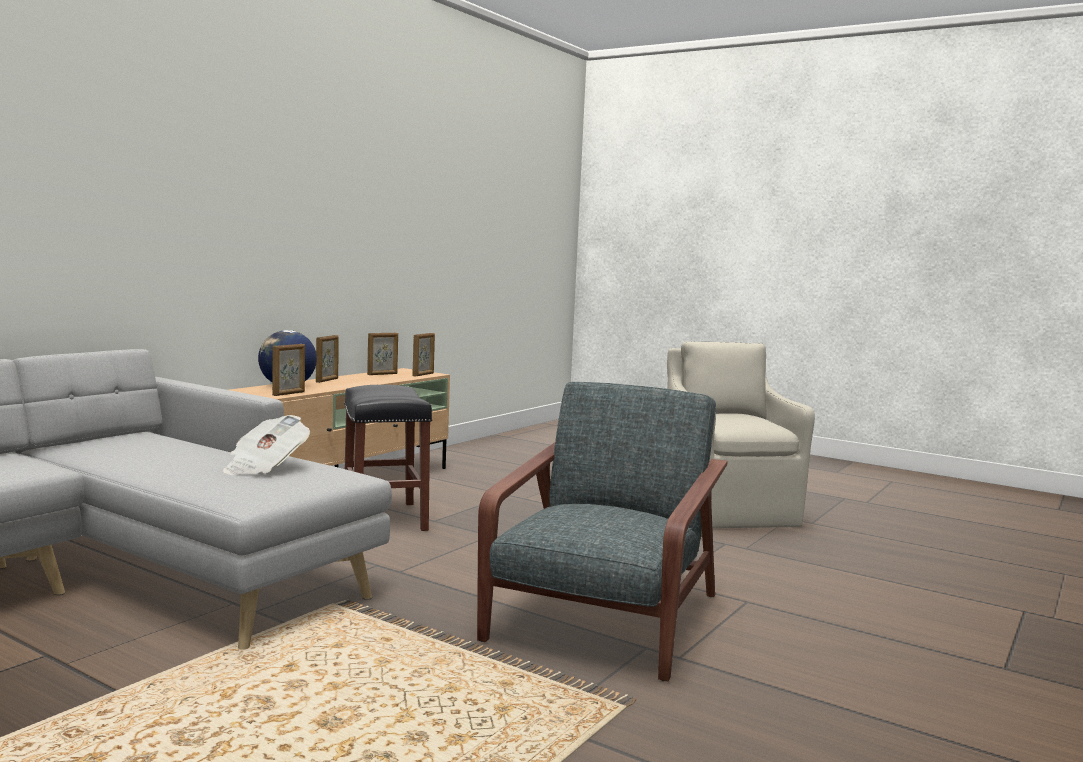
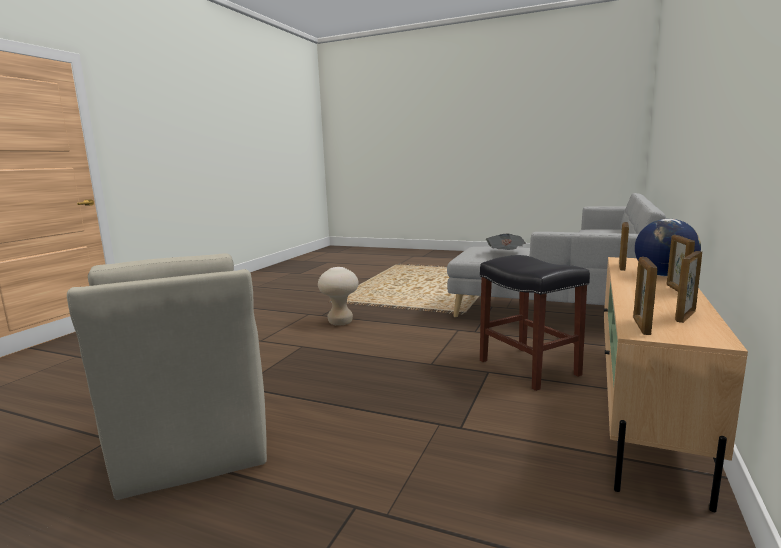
camera: 170 degrees right, 5 degrees up
(603, 619) = (340, 322): grey armchair -> beige stool

